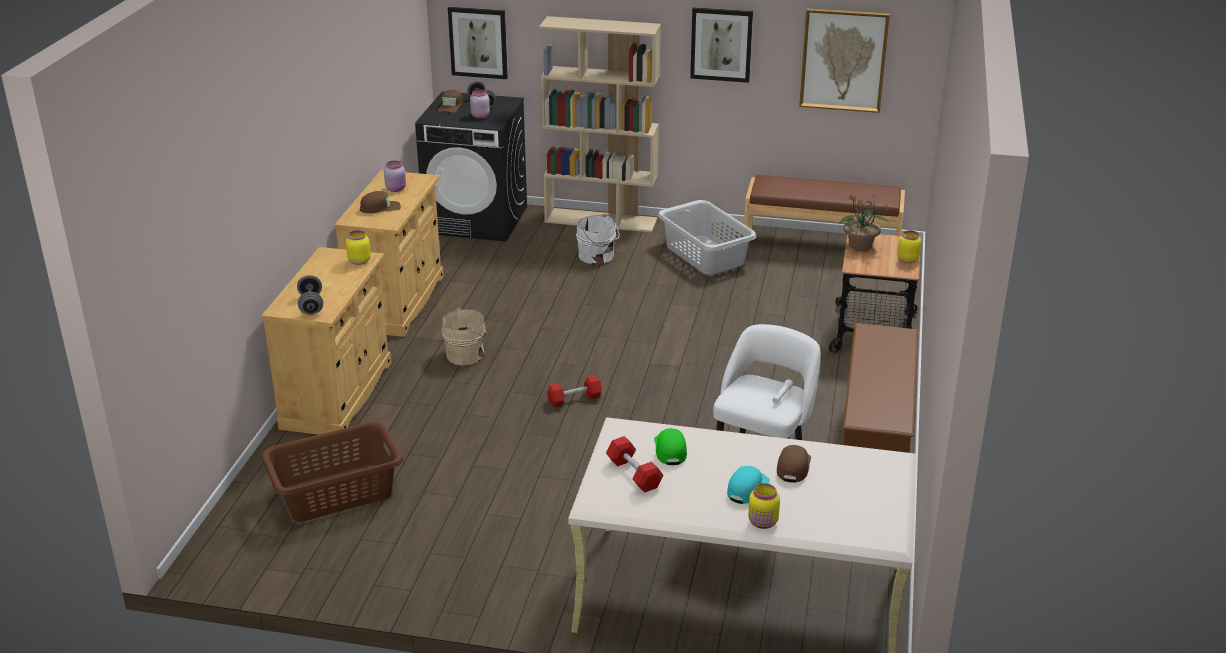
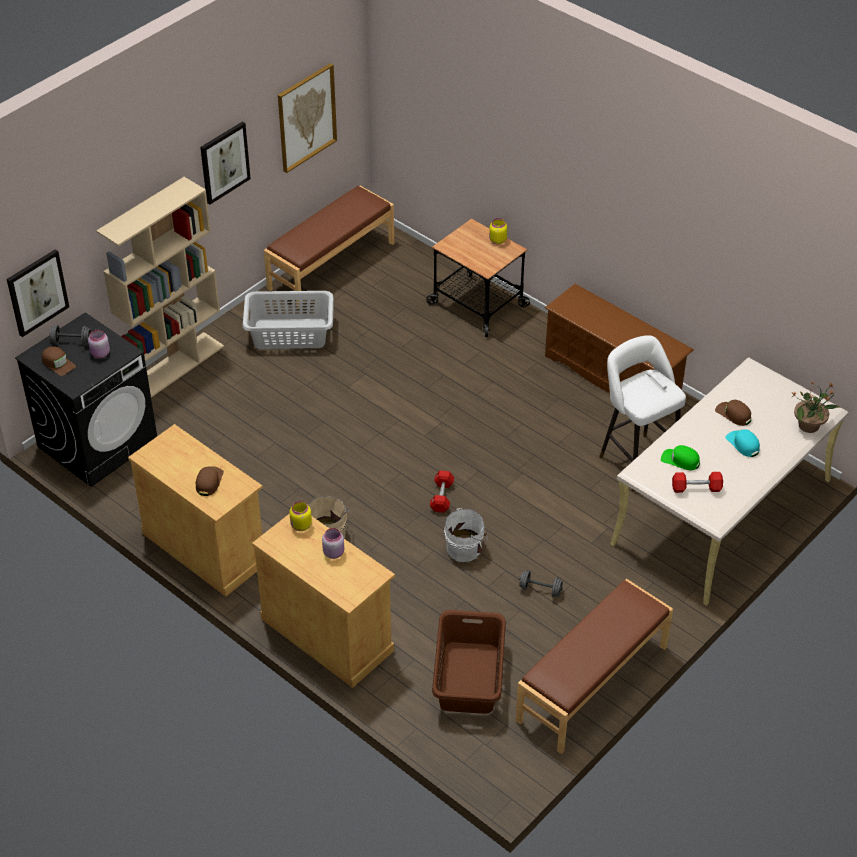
camera: 60 degrees left, 15 degrees up
(311, 305) = (356, 577): grey dumbbell -> grey dumbbell (540, 590)
(383, 580) = (593, 684): none -> brown bench
(396, 189) = (179, 459): pink jar -> pink jar (333, 552)
(597, 256) = (236, 395): white bucket -> white bucket (466, 548)
(763, 523) = (781, 453): yellow jar -> none
(860, 246) = (460, 252): potted plant -> potted plant (809, 425)

